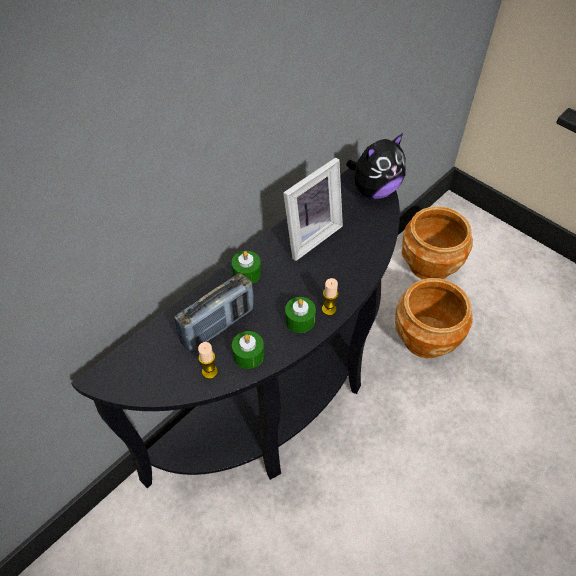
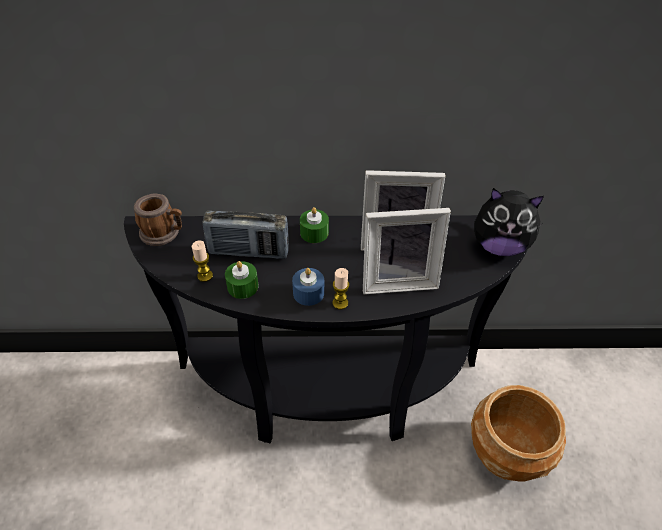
camera: 45 degrees right, 5 degrees down
(128, 368) = (164, 233): none -> mug
(300, 320) = (308, 293): green candle -> blue candle
(343, 262) = (398, 279): none -> picture frame
(430, 265) = (581, 396): brown planter -> none

